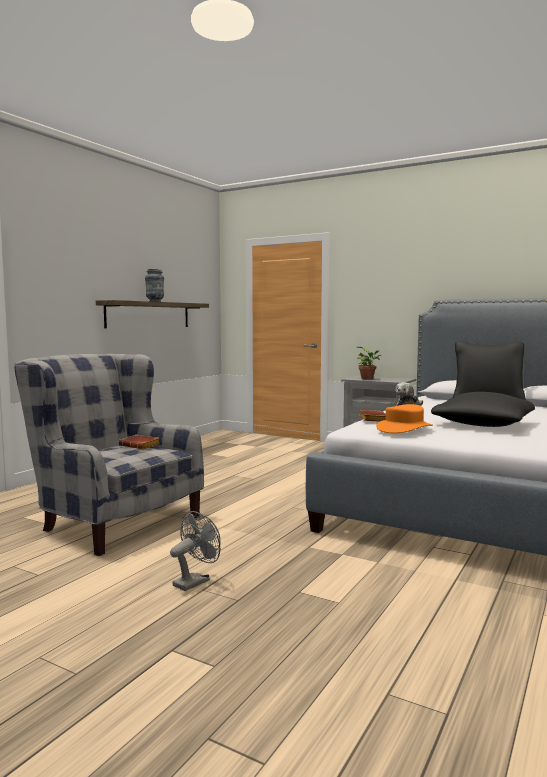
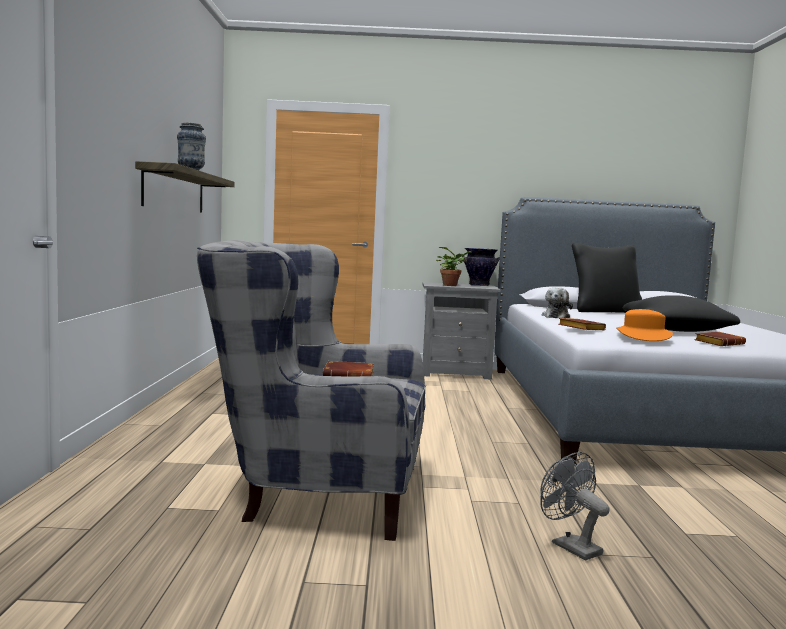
camera: 30 degrees left, 0 degrees up
(195, 581) = (570, 546): grey fan -> grey fan turned 45 degrees counterclockwise
(399, 378) = (479, 285): none -> vase
(472, 438) = (719, 343): none -> brown book

